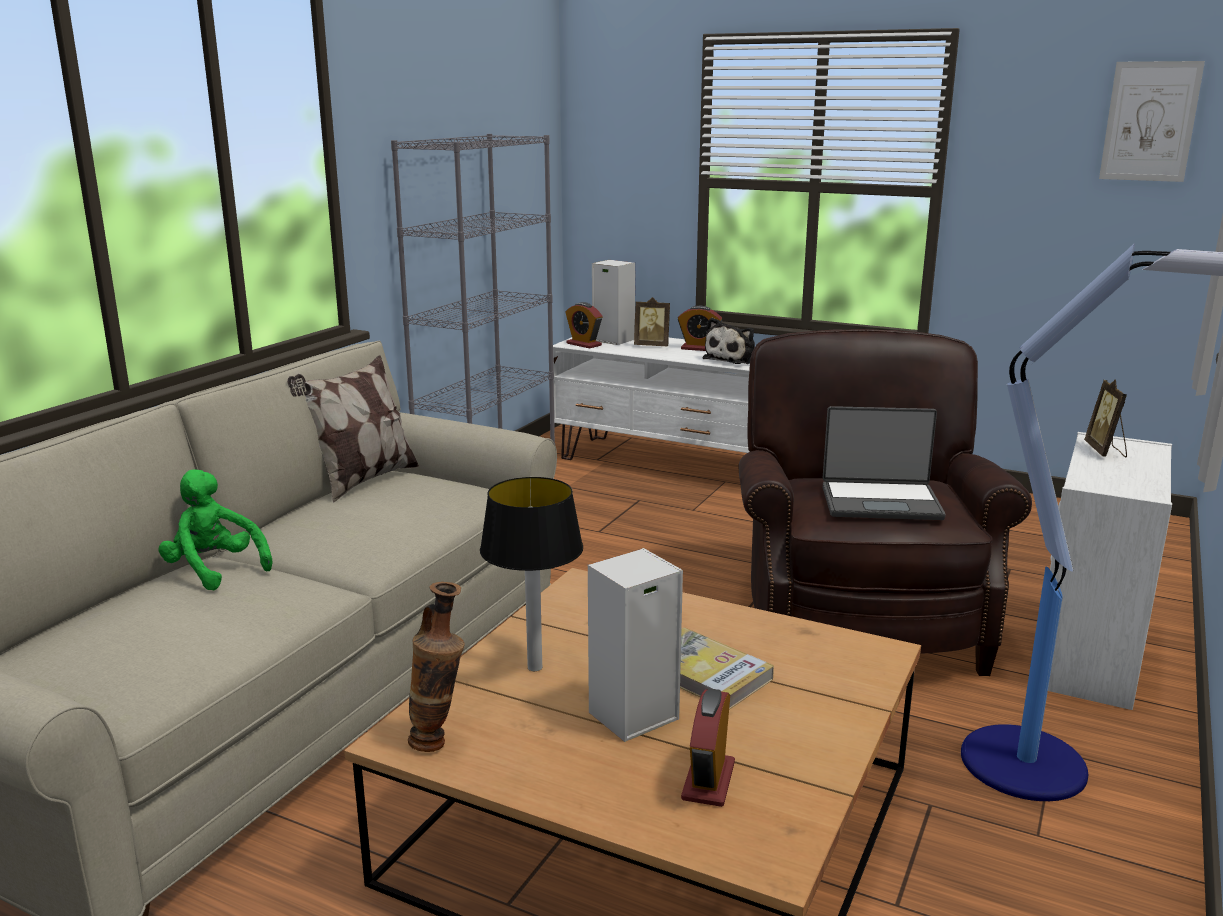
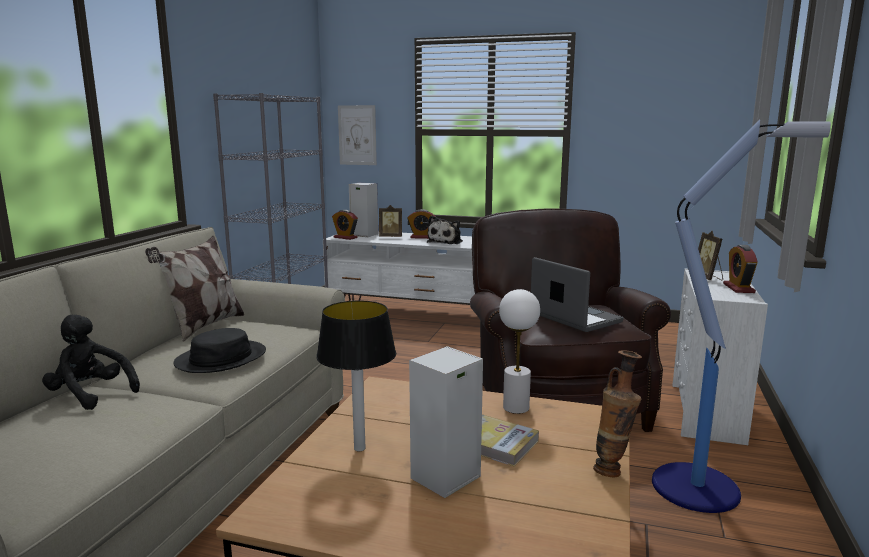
camera: 10 degrees left, 5 degrees down
(214, 570) = (91, 395): green plush toy -> black plush toy
(377, 531) = (221, 358): none -> black hat
(439, 742) = (296, 514): vase -> vase (613, 470)
(708, 781) = (519, 522): alarm clock -> alarm clock (738, 288)
(759, 630) = (516, 408): none -> white table lamp
(880, 502) = (574, 318): laptop -> laptop turned 120 degrees counterclockwise
(1150, 121) = (692, 86): picture -> picture (357, 135)

